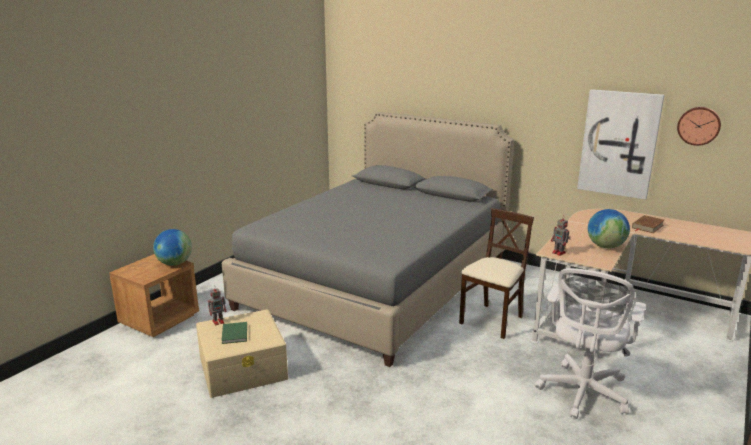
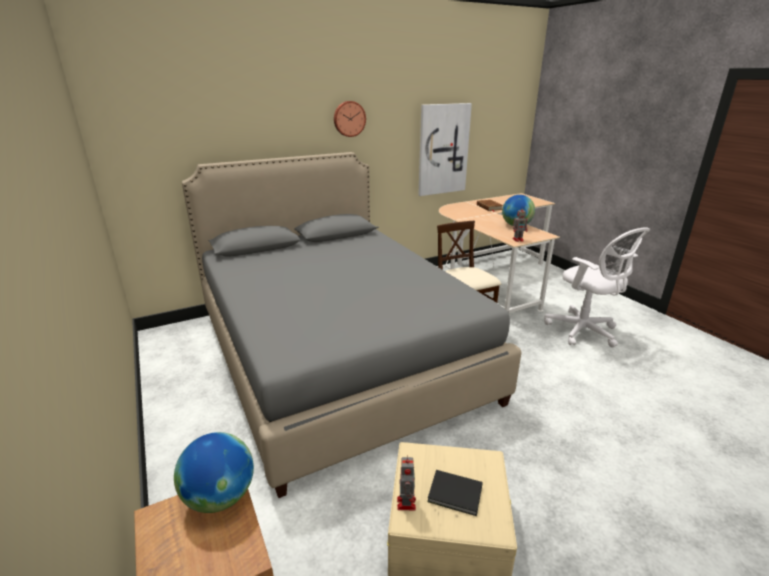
camera: 60 degrees left, 5 degrees up
(234, 334) = (456, 495): green book -> black book
(699, 125) = (489, 125): wall clock -> wall clock (349, 119)

